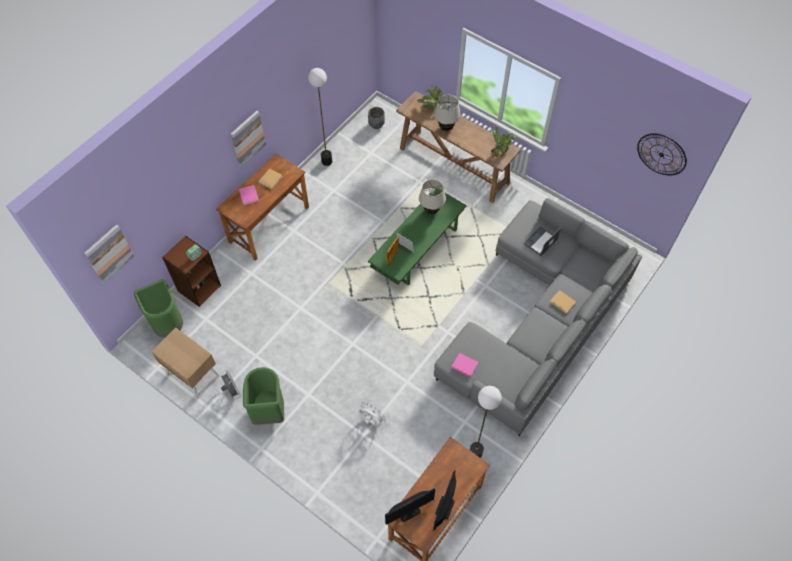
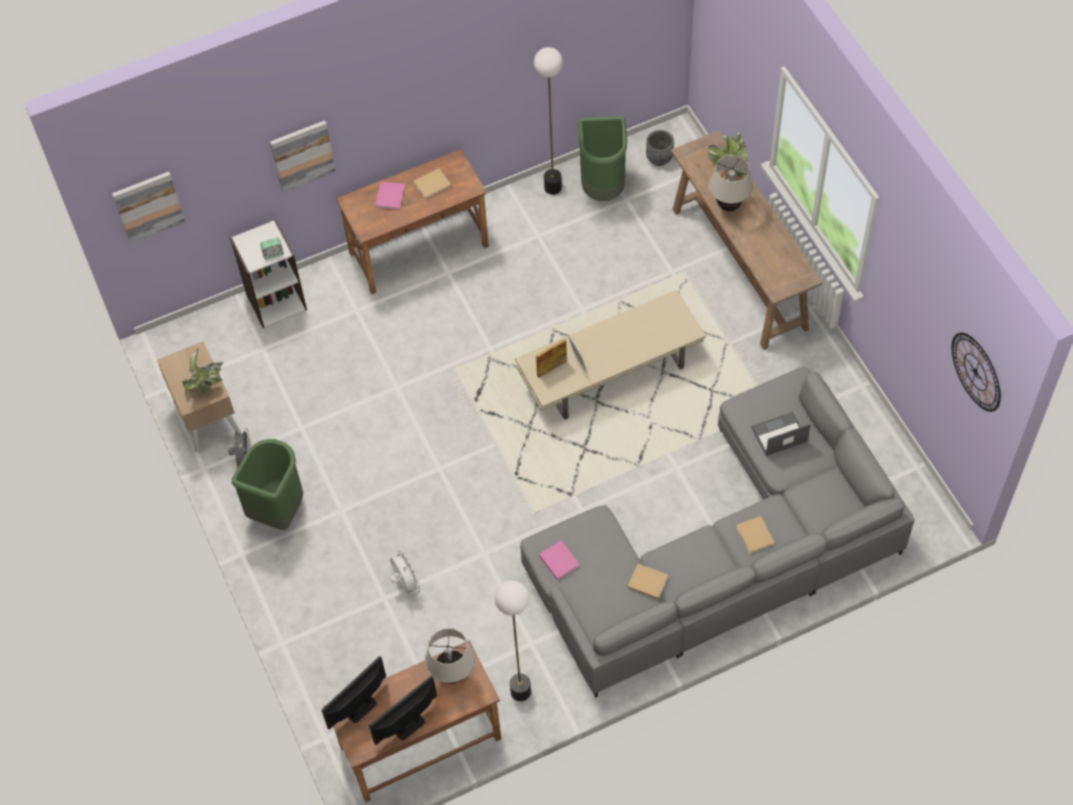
camera: 30 degrees right, 0 degrees up
(169, 325) = (210, 337): green trash can -> green trash can (603, 187)
(198, 287) = (276, 301): brown bookcase -> white bookcase
(247, 138) = (412, 115): picture -> picture (302, 155)
(408, 511) = (359, 707): monitor -> monitor turned 135 degrees clockwise
(417, 248) = (610, 371): green coffee table -> beige coffee table
(431, 210) = (649, 323): beige table lamp -> beige table lamp (452, 674)
(501, 149) = (792, 270): potted plant -> potted plant (205, 385)
(520, 355) = (646, 581): none -> beige book

